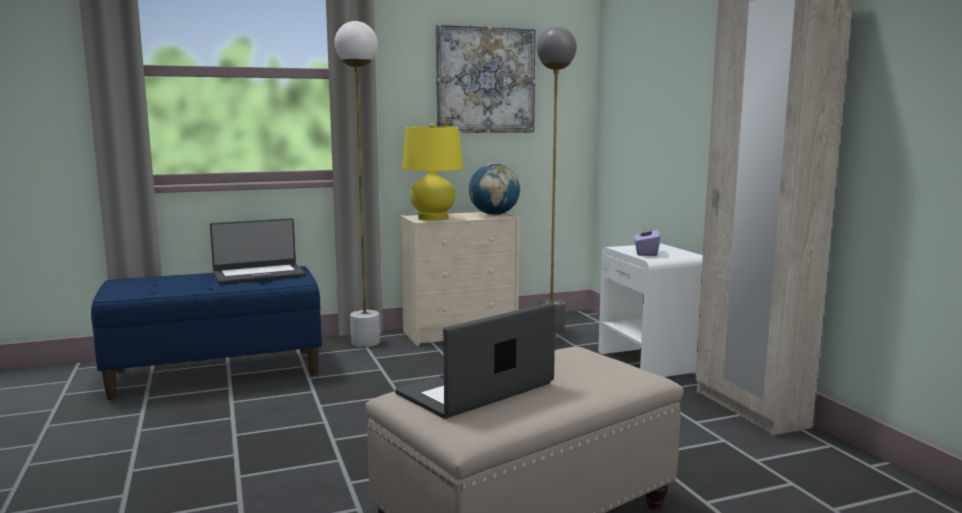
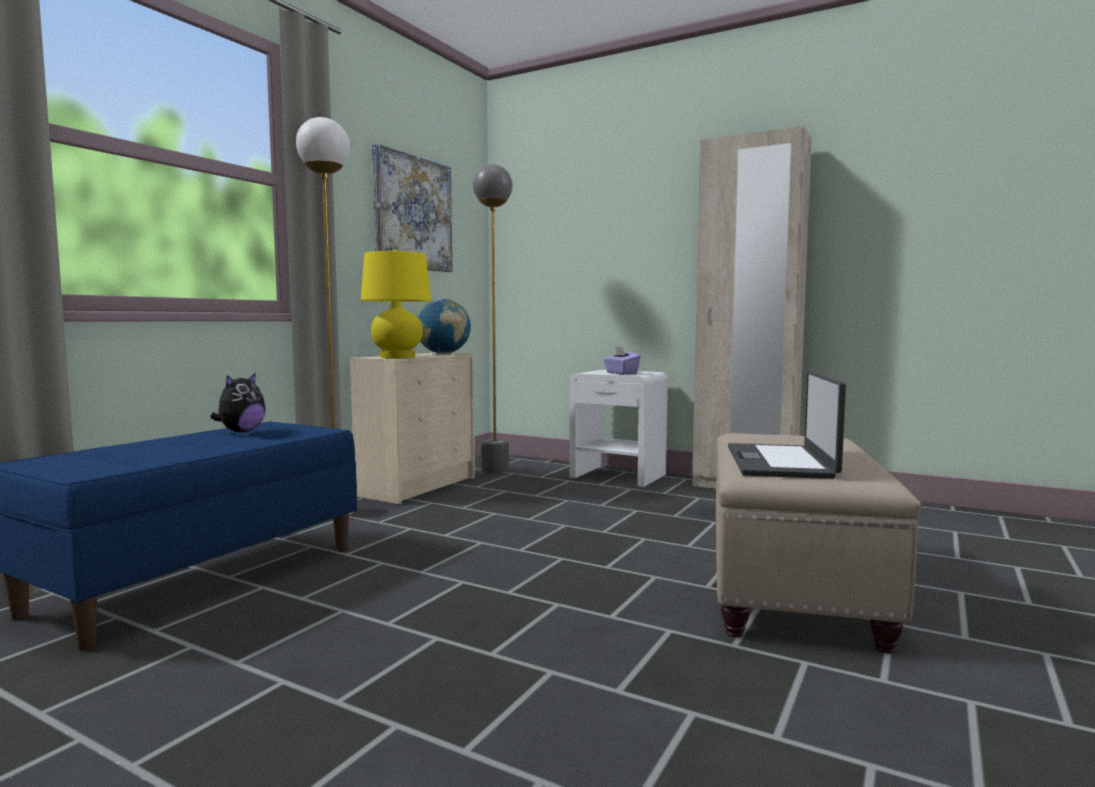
camera: 40 degrees left, 5 degrees down
(259, 274) = (241, 432): laptop -> plush toy

